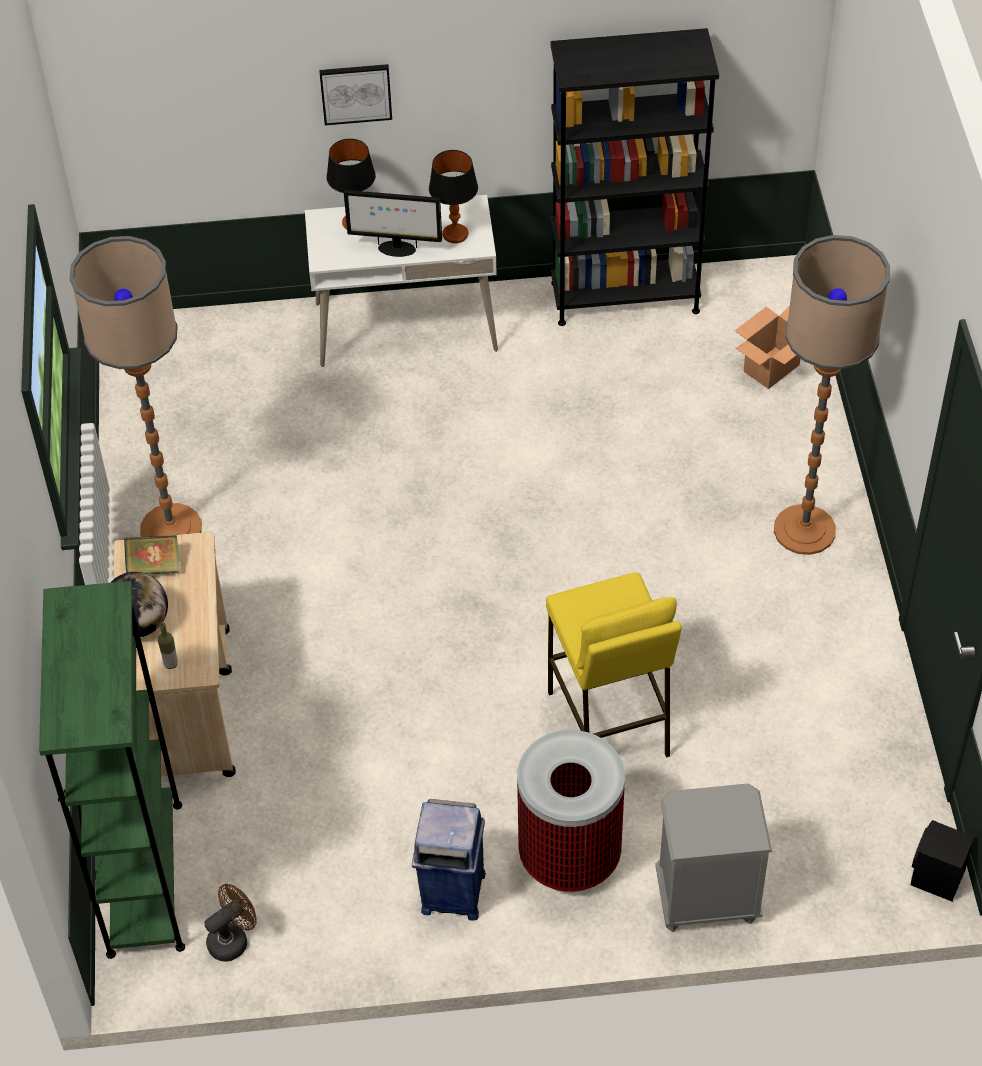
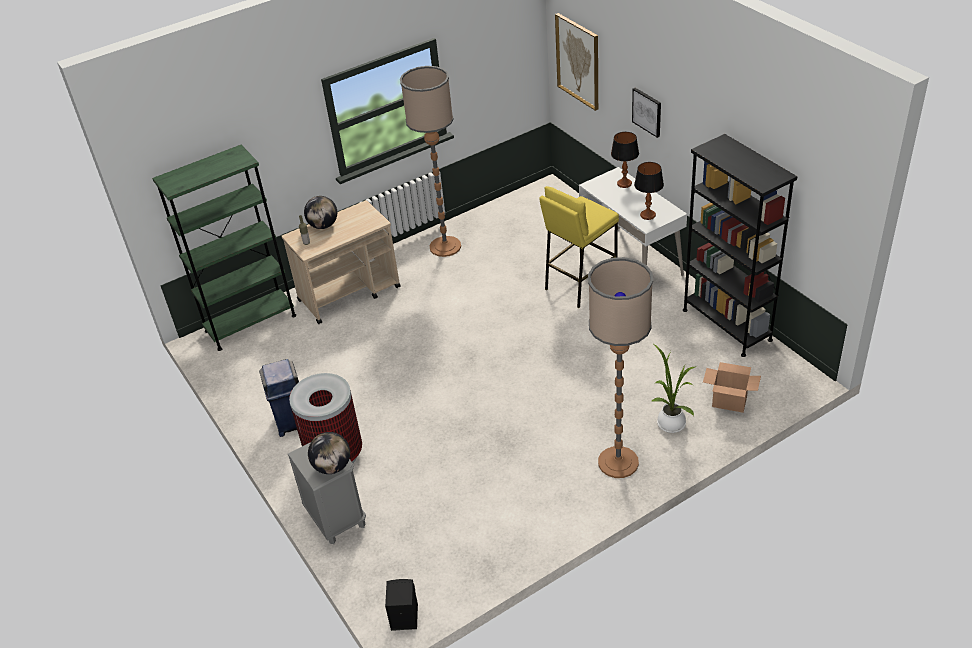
camera: 65 degrees right, 10 degrees down
(154, 96) = (578, 61): none -> picture
(154, 566) = (358, 216): book -> none
(233, 939) = (231, 363): brown fan -> none
(396, 249) = (619, 202): monitor -> none
(608, 724) = (427, 436): yellow stool -> yellow stool (580, 284)
(739, 810) = (332, 467): none -> globe
(767, 443) = (670, 422): none -> potted plant

